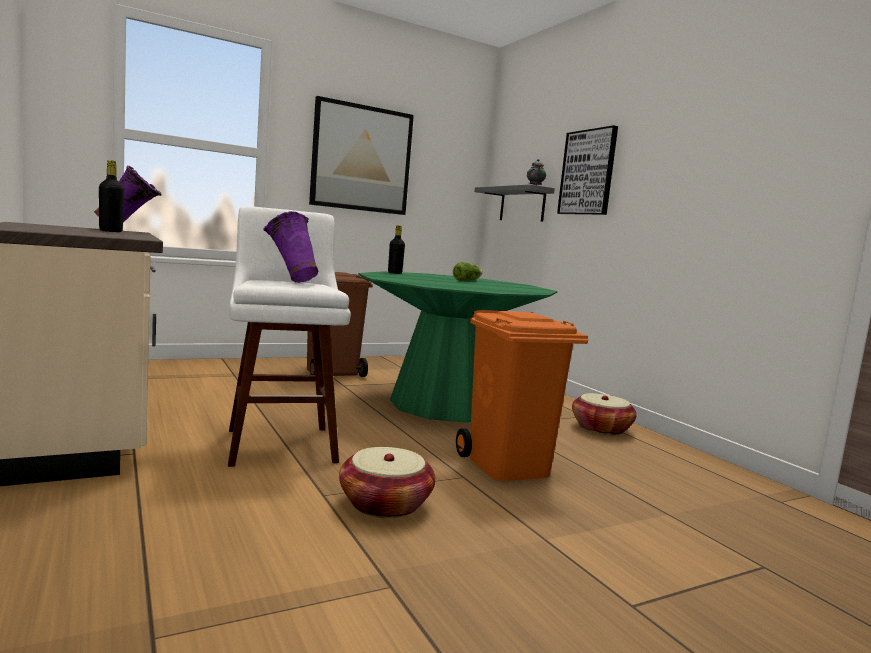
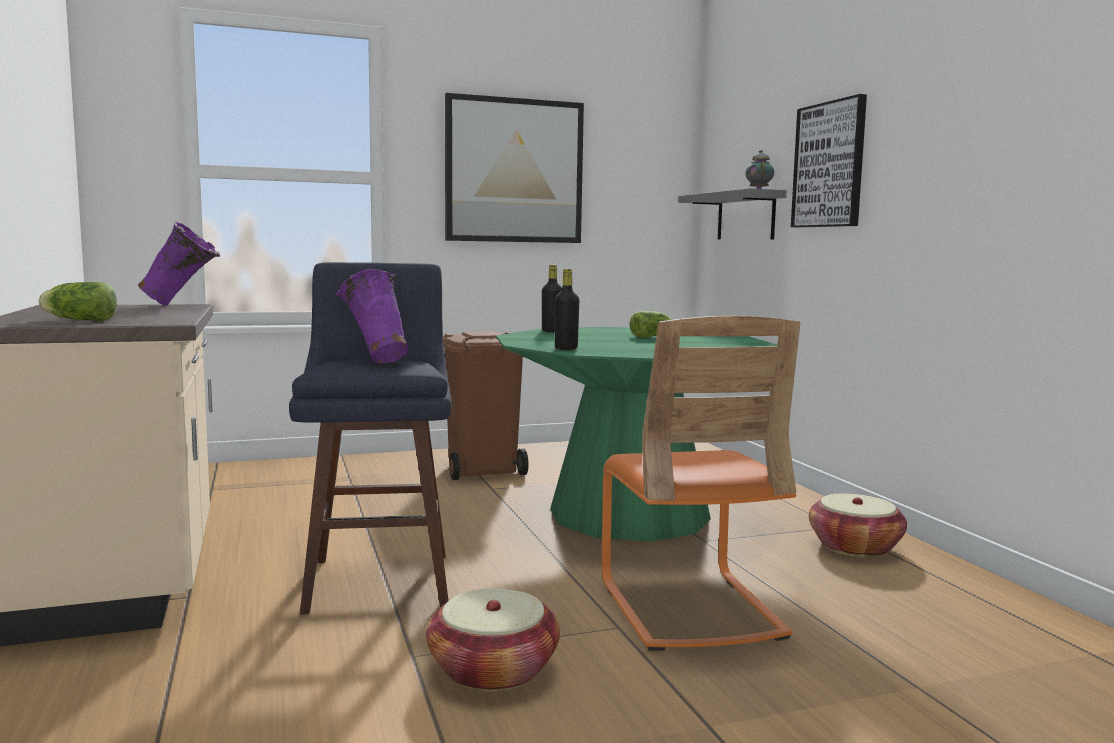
camera: 10 degrees right, 0 degrees up
(62, 231) = (78, 320): none -> lettuce
(111, 231) = (153, 310): black bottle -> black bottle (566, 349)
(280, 442) = (379, 577): white stool -> blue stool
(507, 465) = (689, 608): orange trash can -> orange chair

